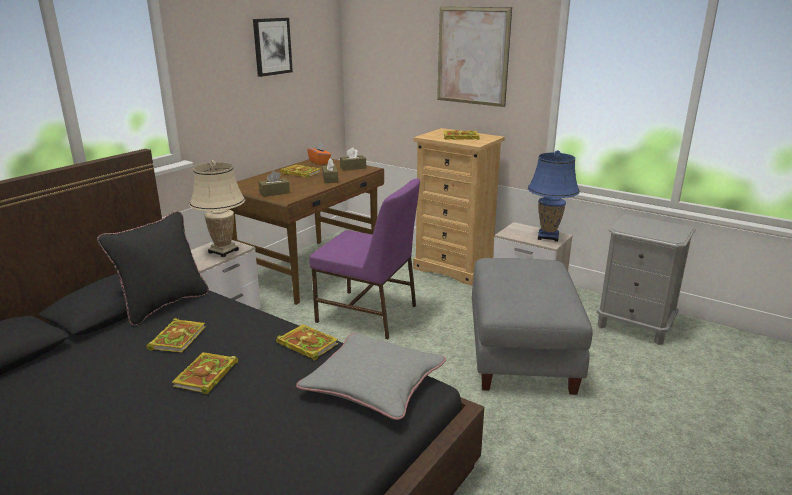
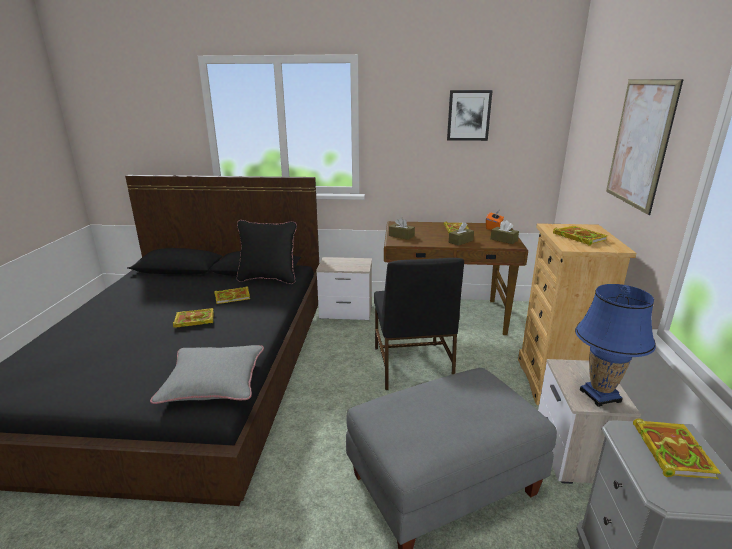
camera: 60 degrees right, 0 degrees up
(223, 251) = (350, 266): beige table lamp -> none
(306, 344) = (251, 337): book -> book (670, 450)
(368, 314) = (411, 366): purple chair -> black chair

